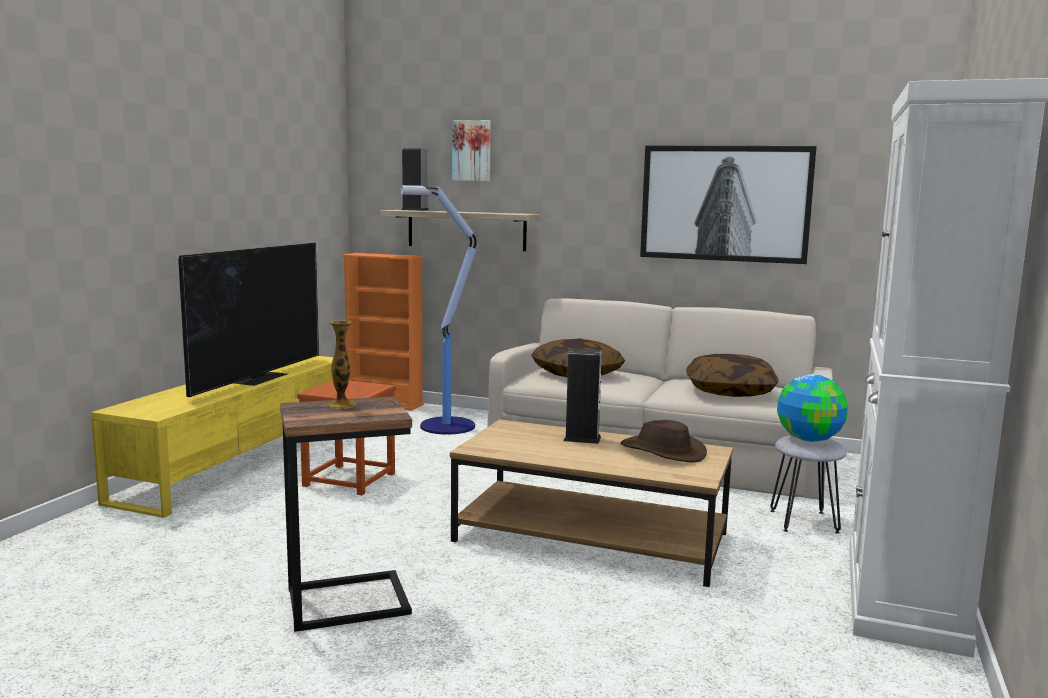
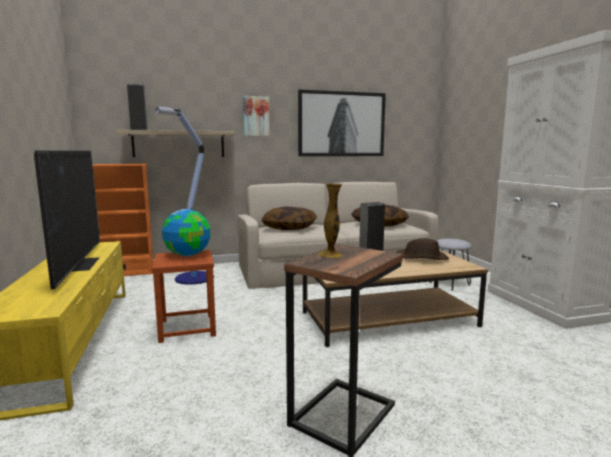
camera: 35 degrees left, 0 degrees up
(472, 151) = (180, 89): picture -> picture (255, 116)
(809, 439) = (450, 240): globe -> globe (188, 254)

